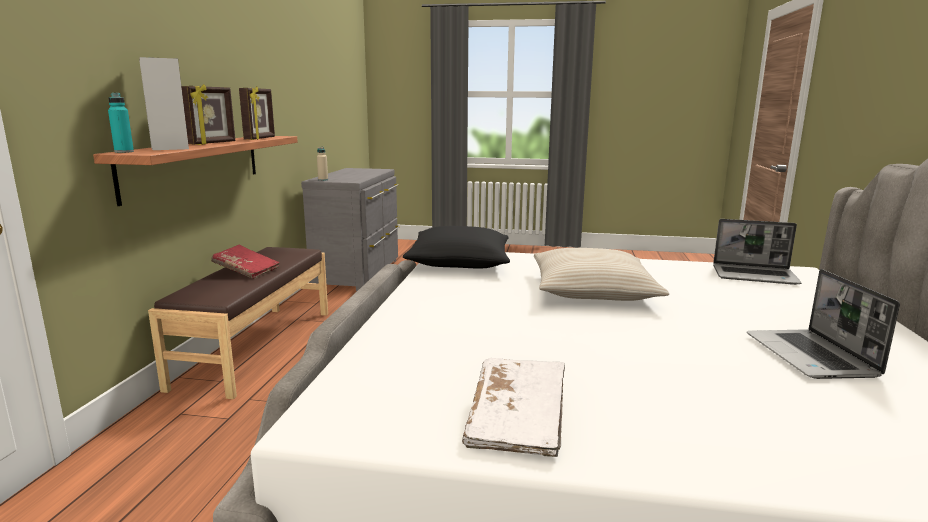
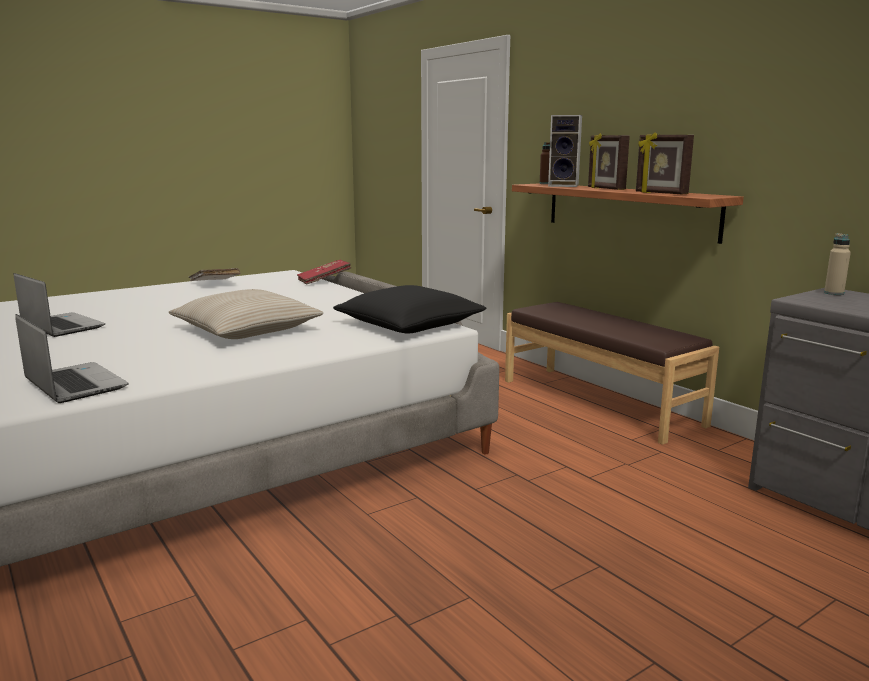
camera: 135 degrees right, 0 degrees up
(124, 152) = (545, 183): turquoise bottle -> brown bottle
(246, 271) = (602, 321): red book -> red book (324, 281)
(755, 275) = (73, 384): laptop -> laptop turned 75 degrees clockwise

